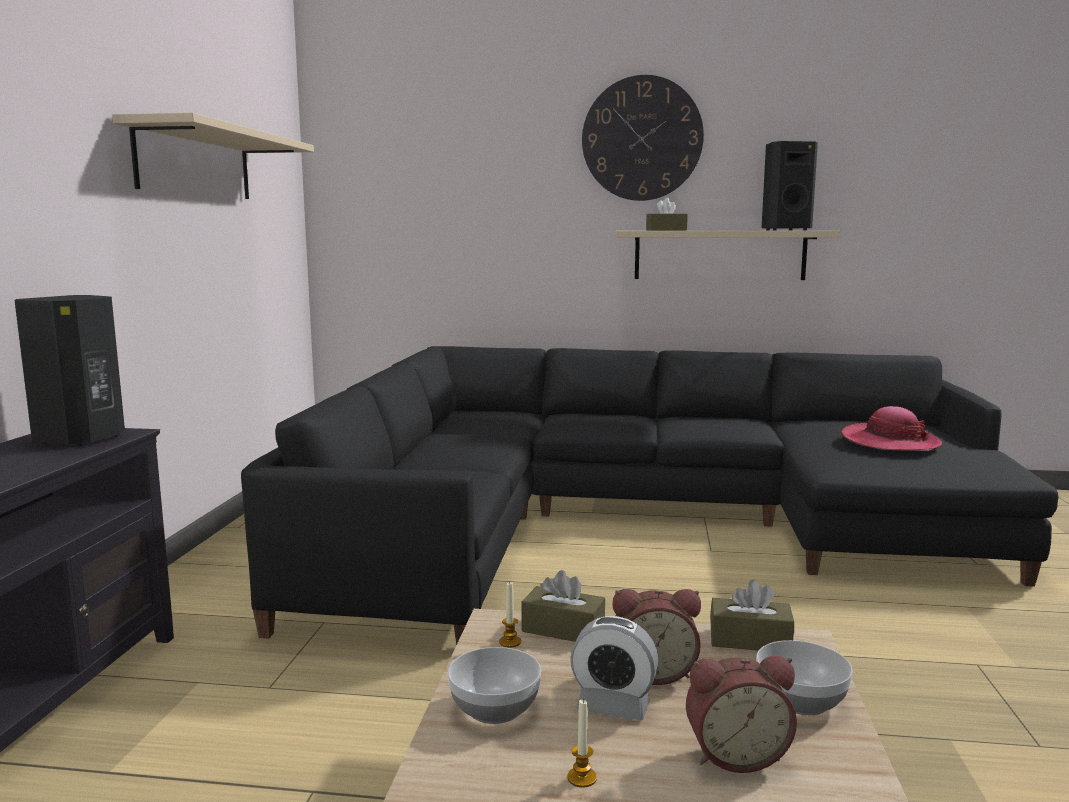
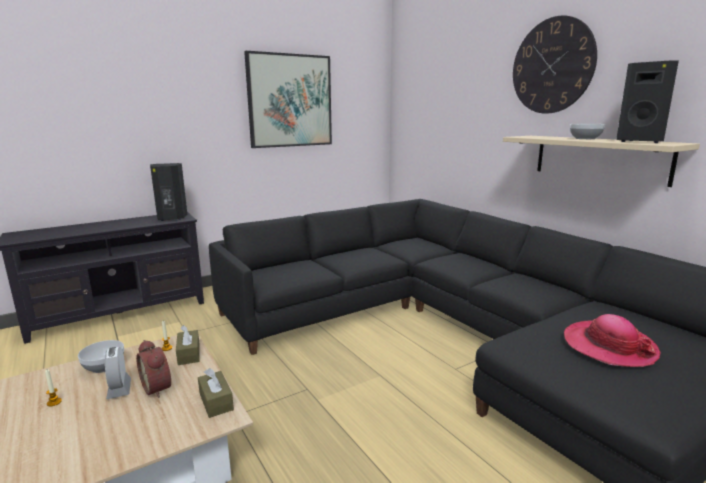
camera: 50 degrees right, 5 degrees up
(195, 163) = (290, 101): beige shelf -> picture
(666, 230) = (553, 137): brown tissue box -> none
(735, 754) = (87, 432): alarm clock -> none
(802, 700) = (153, 435): bowl -> bowl (585, 138)

